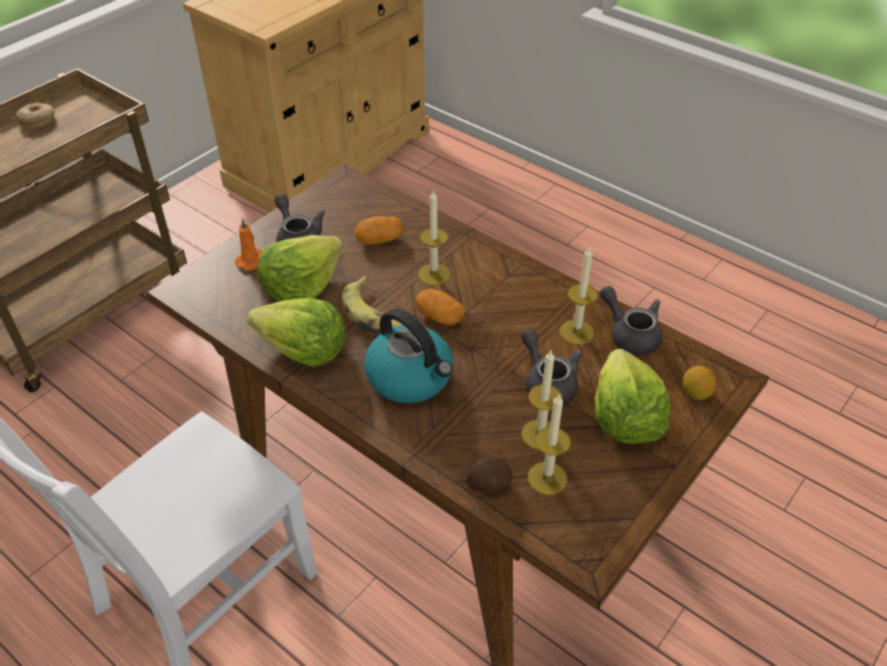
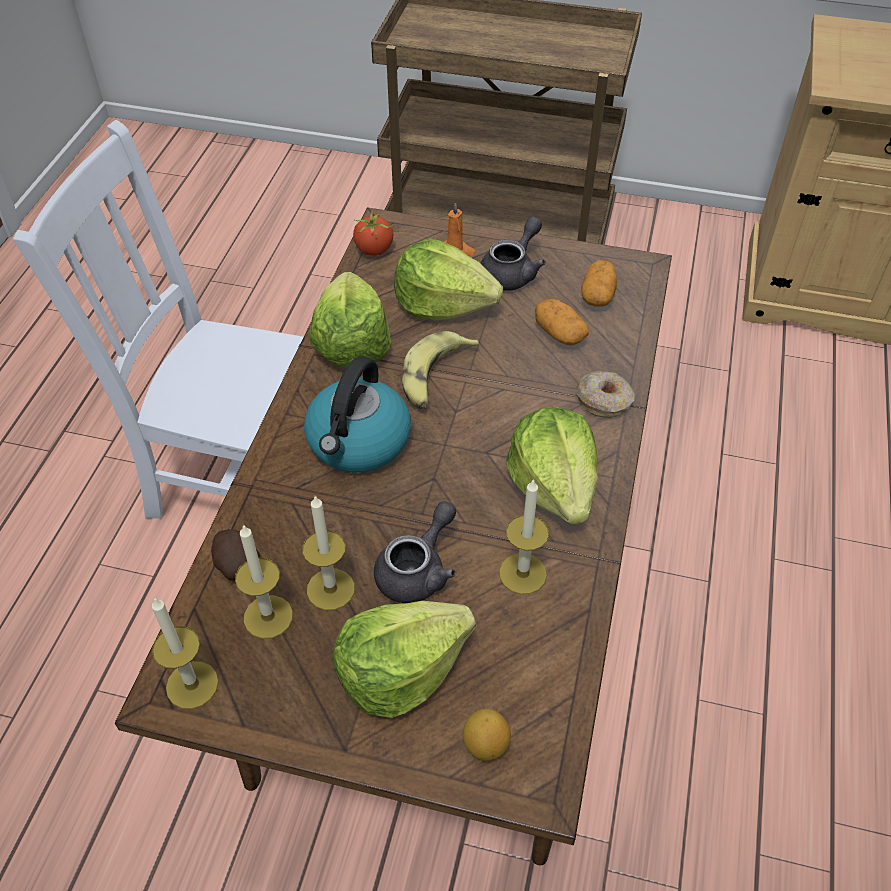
camera: 65 degrees right, 5 degrees up
(37, 120) = (557, 35): donut -> donut (604, 401)
(205, 304) = (374, 250): none -> tomato
(434, 274) = (534, 401): candle -> candle (192, 685)
(439, 317) = (467, 432): potato -> potato (597, 295)
(512, 291) = (554, 484): none -> lettuce
(630, 334) = (554, 635): grey teapot -> none

